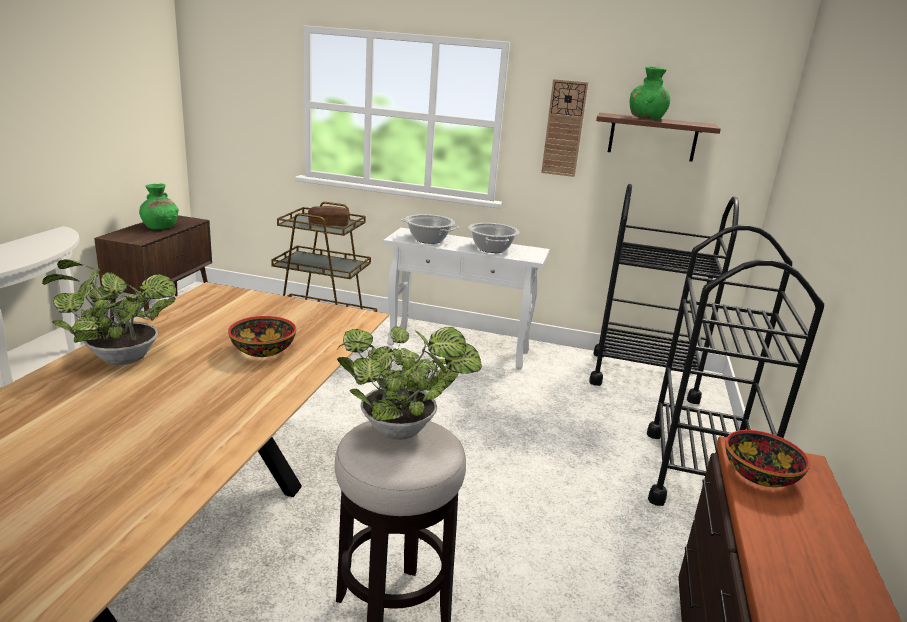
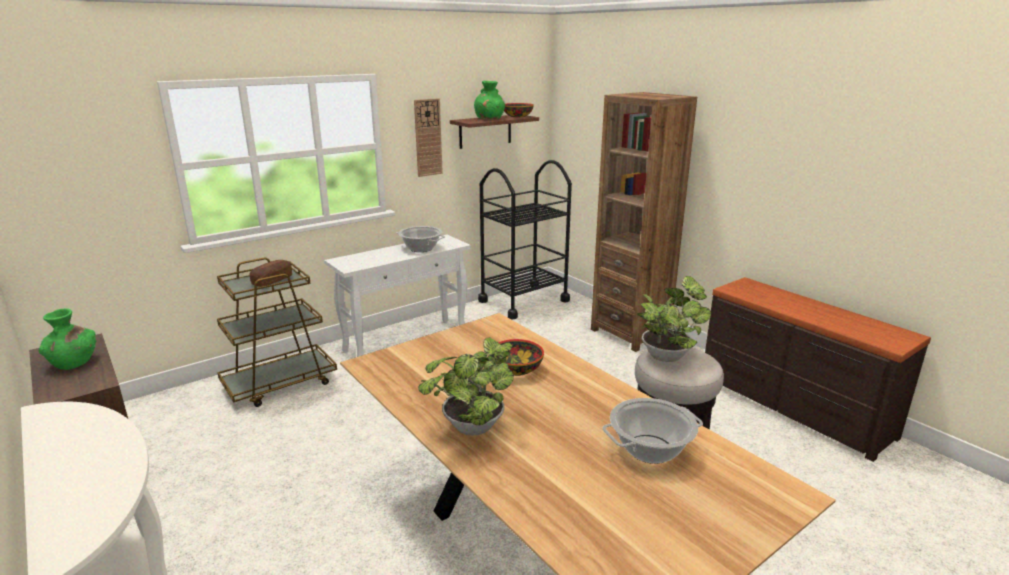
camera: 50 degrees left, 0 degrees up
(428, 240) = (370, 260): cooking pot -> cooking pot (650, 449)
(699, 474) = (630, 333): black cart -> brown bookcase
(760, 474) = (751, 294): bowl -> bowl (517, 116)

